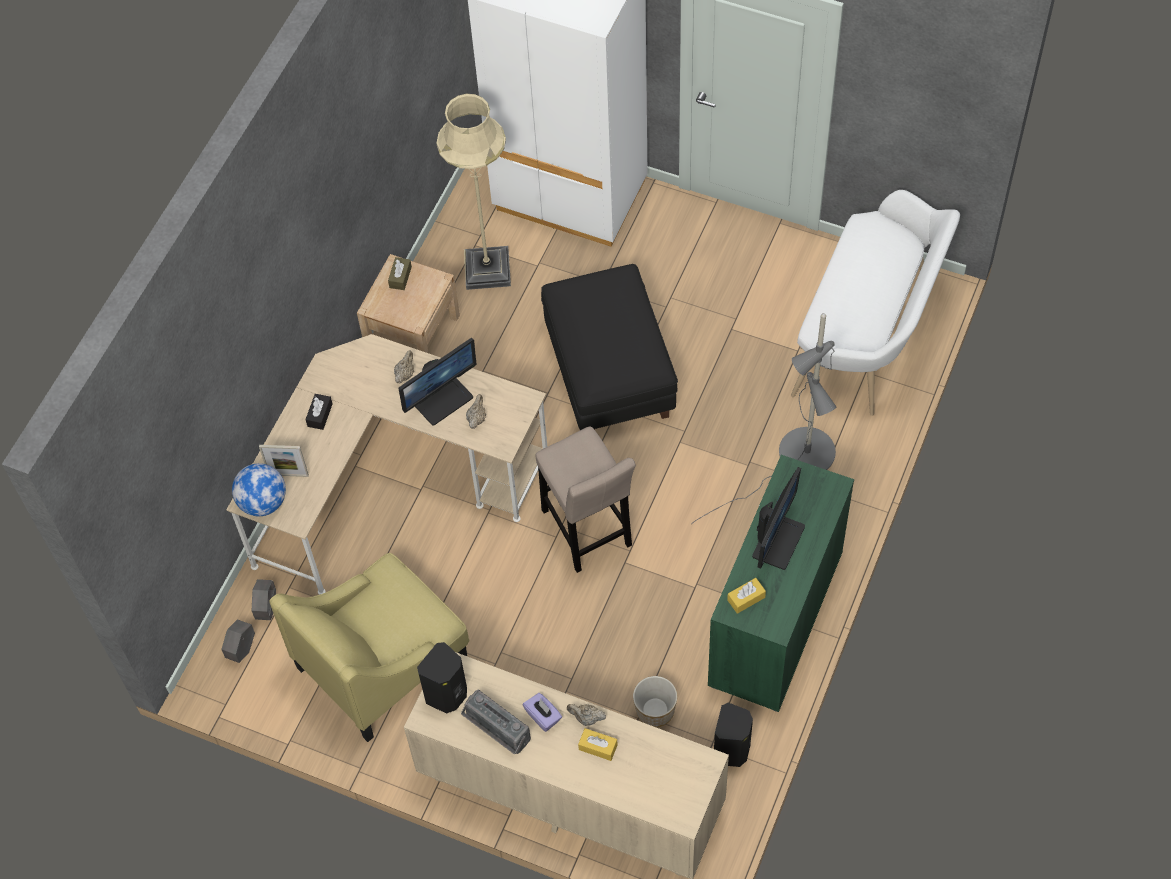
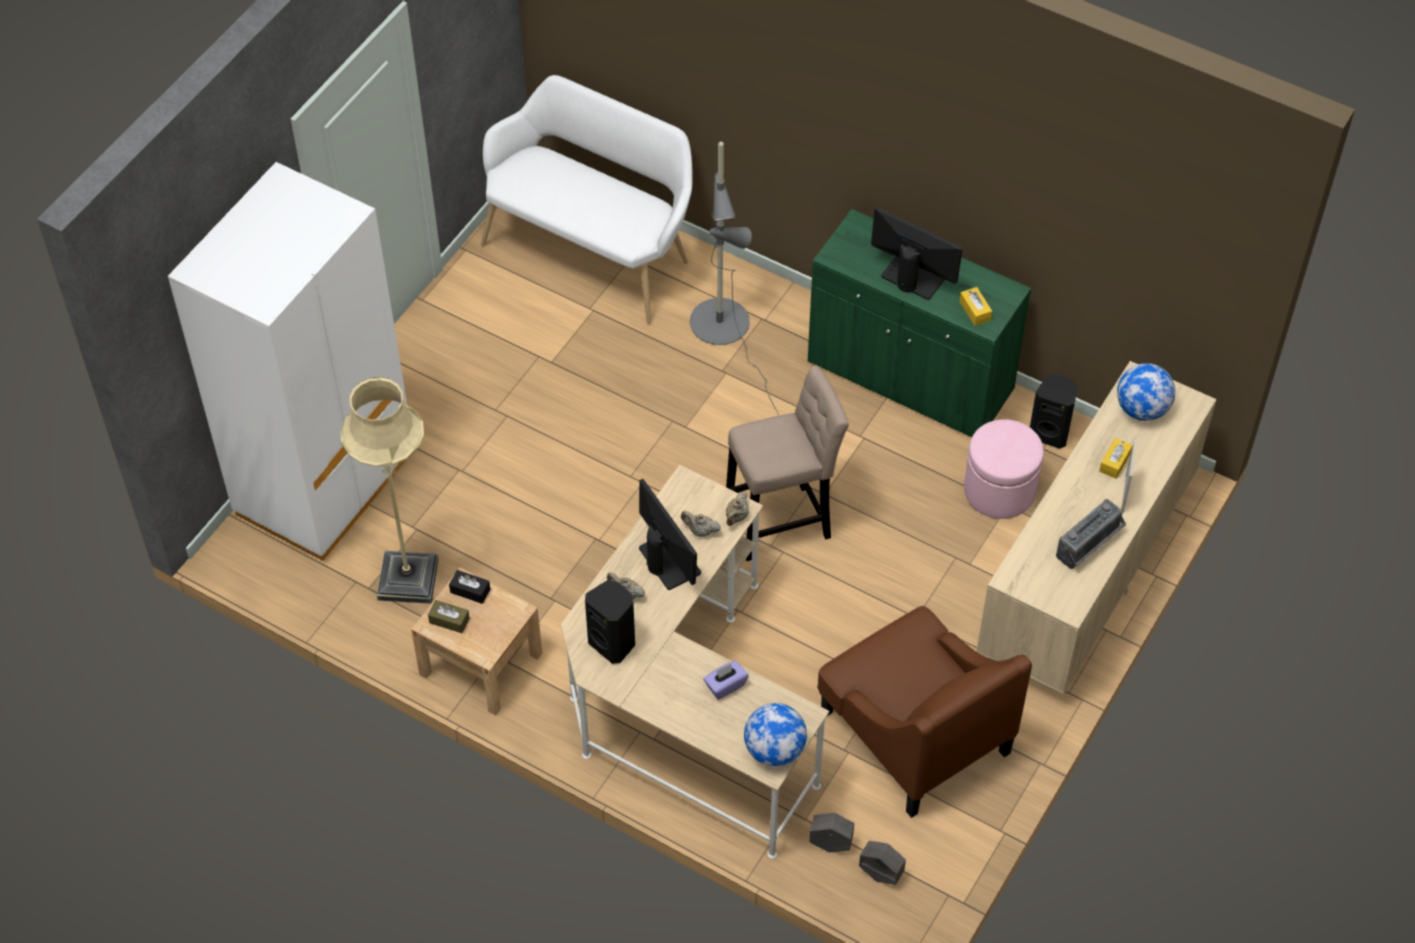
camera: 85 degrees left, 5 degrees down
(288, 474) = (741, 722): picture frame -> picture frame (1124, 494)
(320, 415) = (664, 684): black tissue box -> black tissue box (470, 591)
(382, 662) = (914, 731): yellow armchair -> brown armchair
(447, 695) = (1045, 585): black speaker -> black speaker (613, 643)
(543, 716) = (1077, 504): purple tissue box -> purple tissue box (725, 685)
(586, 718) = (1082, 468): beige teapot -> beige teapot (736, 517)
(610, 374) = (584, 477): black ottoman -> none
(654, 710) = (999, 490): planter -> pink ottoman
(667, 768) = (1142, 409): none -> globe

